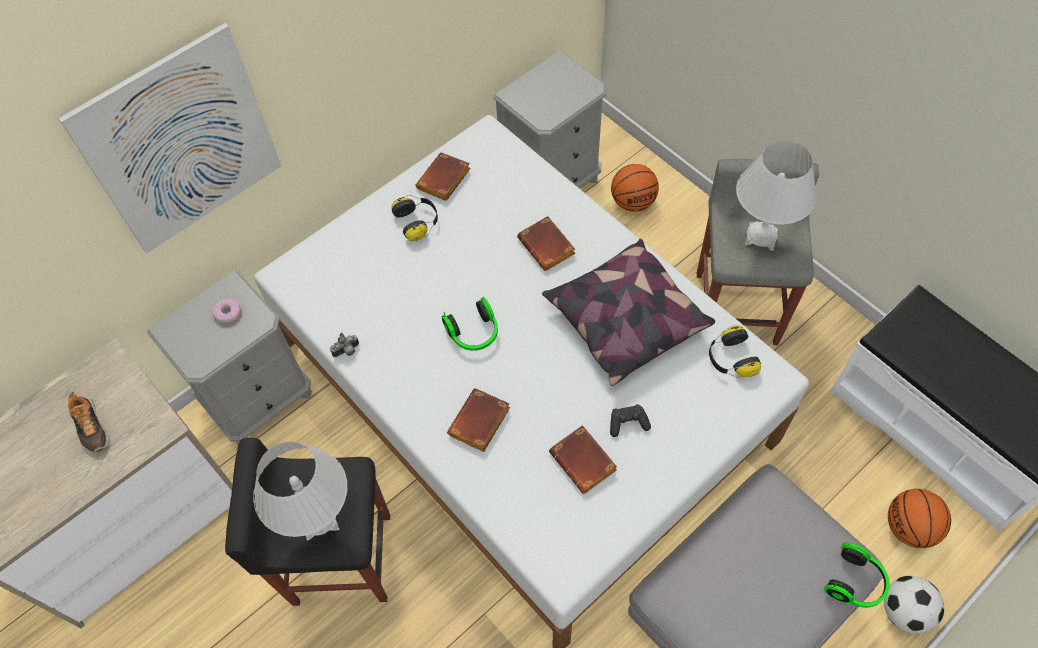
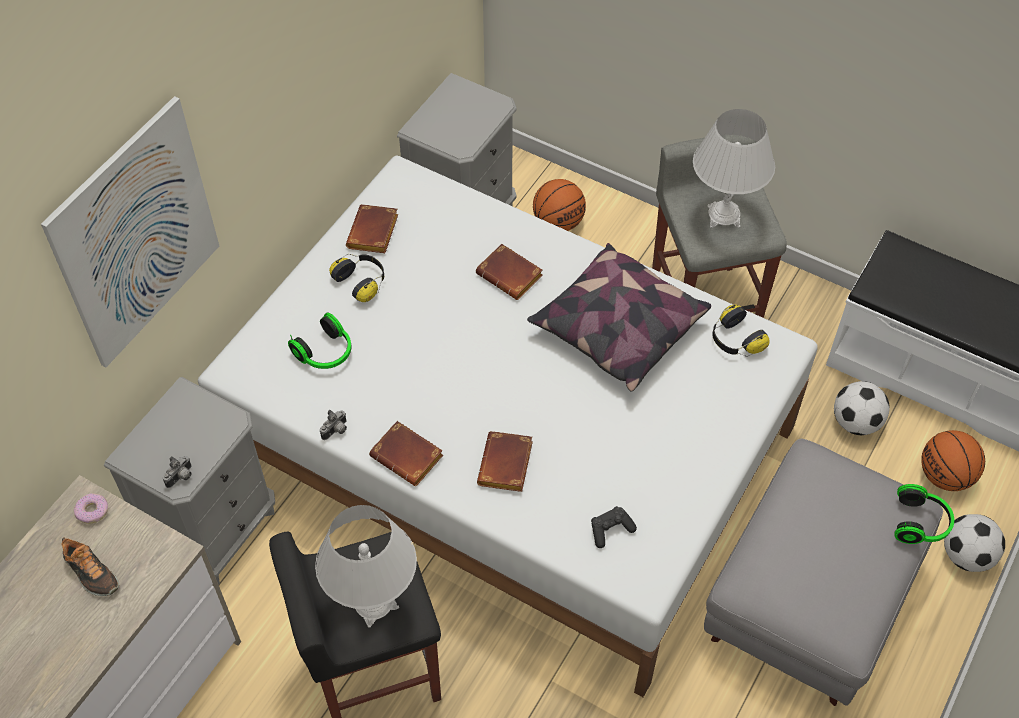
camera: 20 degrees left, 5 degrees down
(201, 360) = (181, 477): none -> camera
(228, 313) = (191, 422): donut -> donut (92, 511)
(474, 333) = (466, 379): headphones -> headphones (326, 353)
(585, 462) = (628, 475): brown book -> brown book (409, 457)
(628, 423) = (656, 427): black game controller -> black game controller (610, 530)
(840, 453) = (856, 422): none -> football

